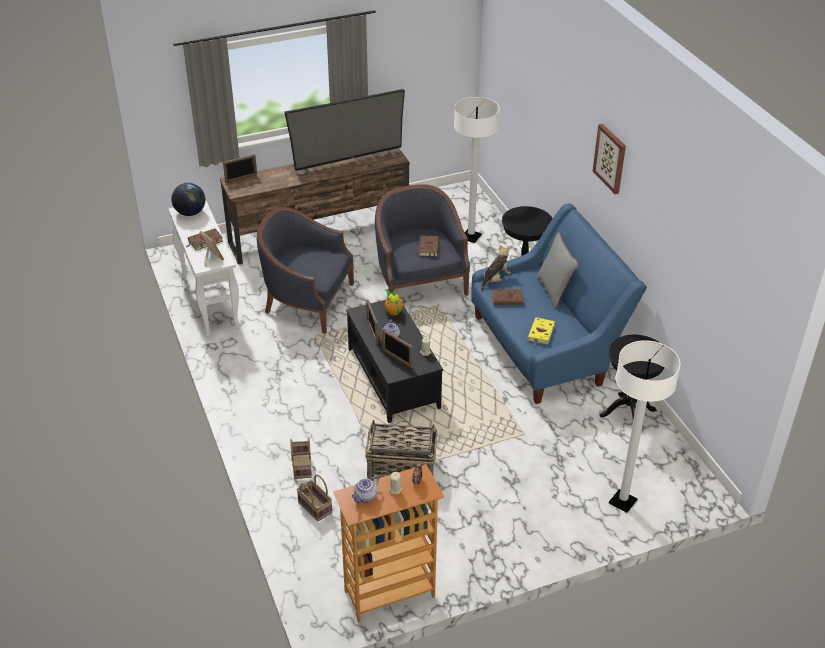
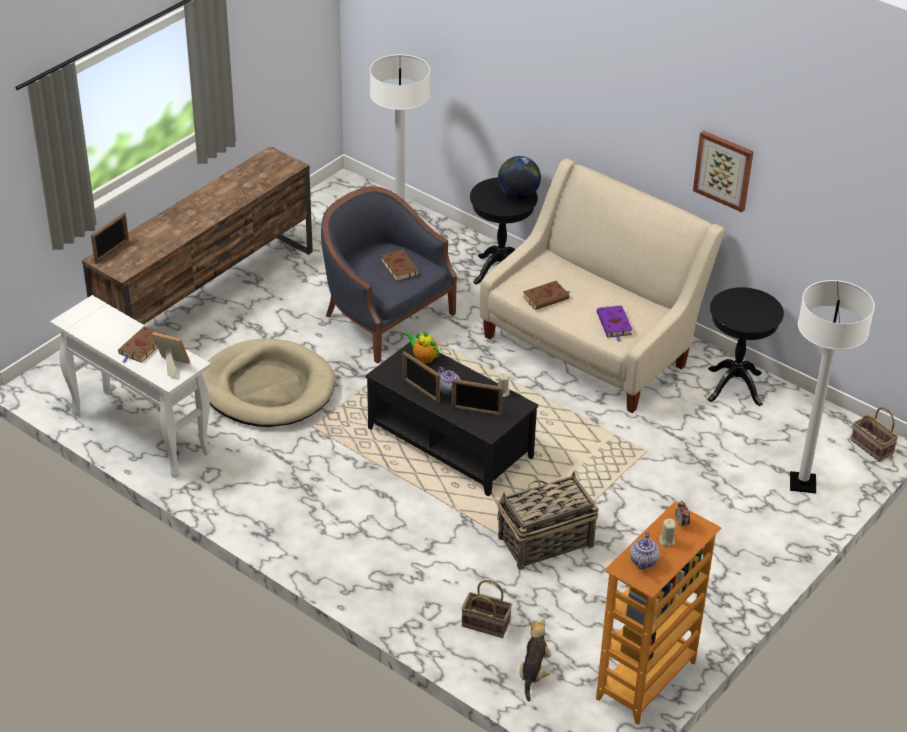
camera: 30 degrees left, 0 degrees up
(190, 212) = (86, 317): globe -> globe (518, 195)
(301, 466) = (429, 584): basket -> basket (870, 446)
(308, 302) = (267, 389): blue armchair -> beige dog bed
(348, 161) = (232, 187): television -> none
(495, 279) = (512, 280): plush toy -> plush toy (533, 673)
(541, 333) = (614, 325): yellow book -> purple book
(545, 347) = (591, 345): blue sofa -> beige sofa
(554, 291) = (588, 271): grey pillow -> none
(610, 158) = (633, 88): picture -> picture (724, 170)

